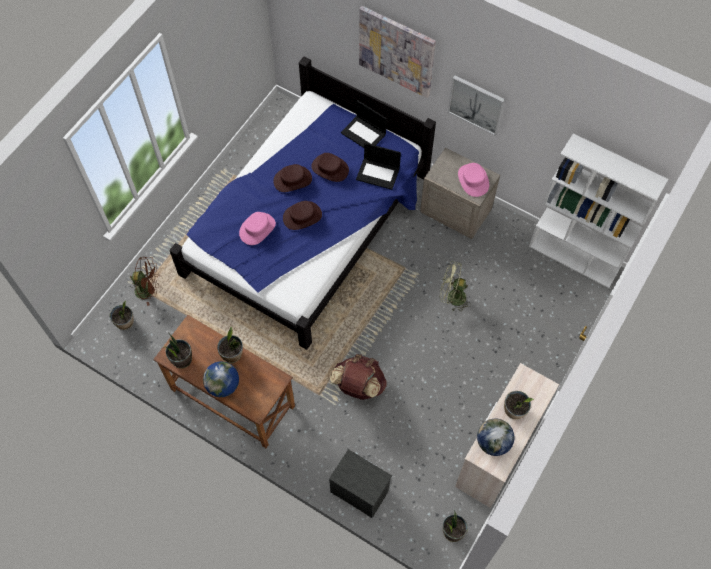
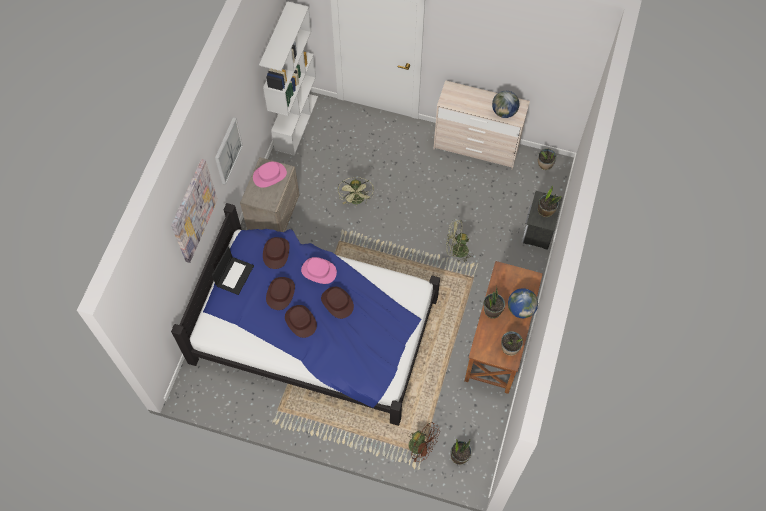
camera: 105 degrees left, 0 degrees up
(148, 290) = (421, 447): brown fan -> brown fan turned 135 degrees clockwise
(257, 229) = (360, 336): pink hat -> pink hat (318, 271)
(358, 386) = (456, 250): brown backpack -> green fan
(378, 173) = (276, 253): laptop -> brown hat
(514, 410) = (475, 103): potted plant -> potted plant (545, 211)

